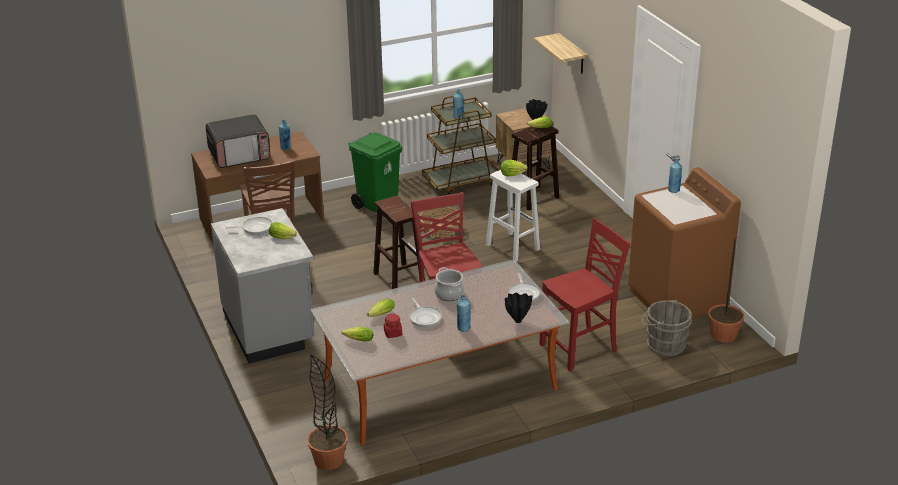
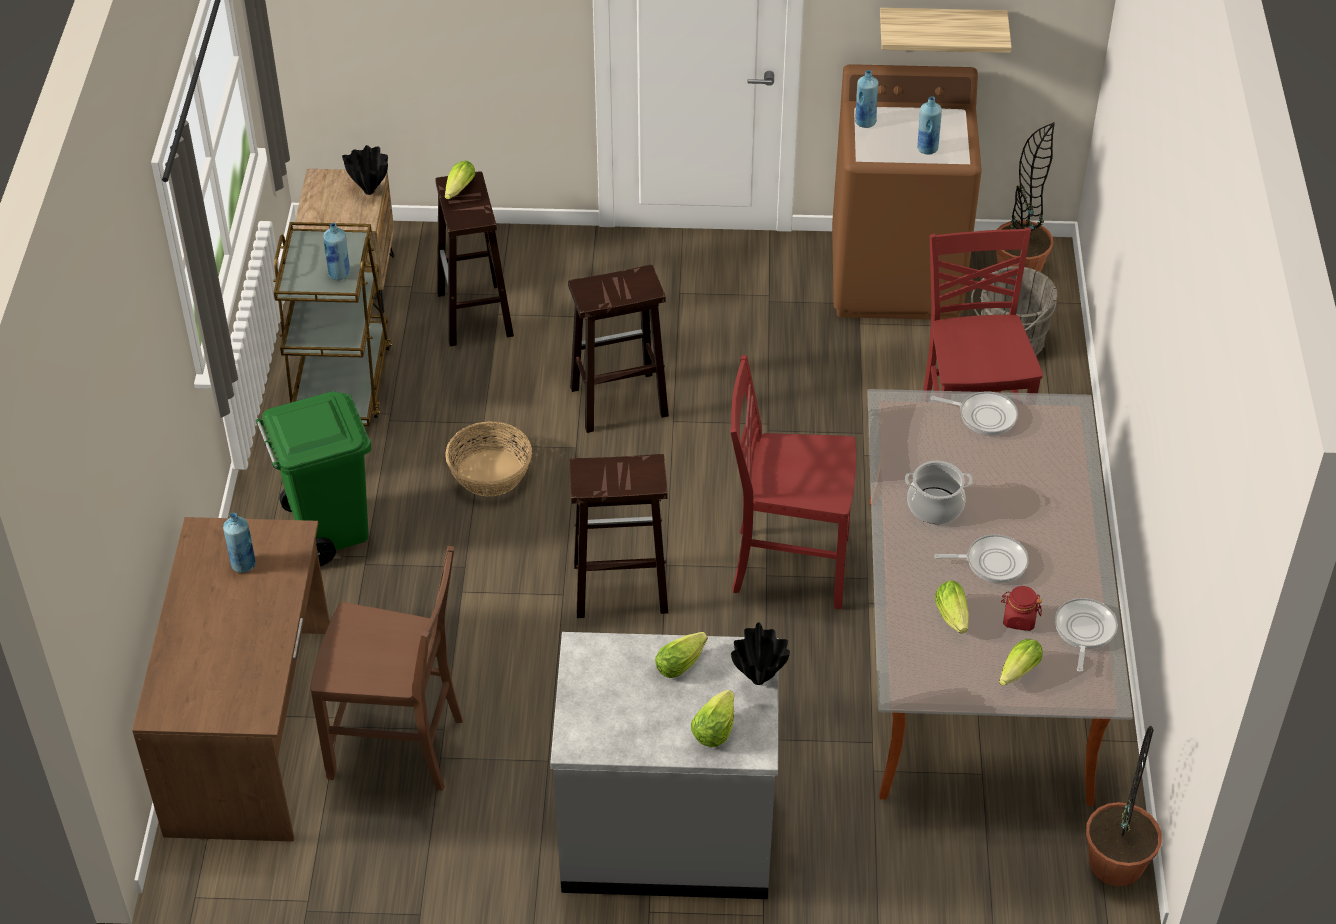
camera: 65 degrees left, 15 degrees up
(240, 155) = (215, 648): microwave -> none
(255, 228) = (618, 695): frying pan -> frying pan (1084, 631)
(463, 328) = (1049, 524): blue bottle -> blue bottle (927, 148)
(512, 174) = (603, 286): lettuce -> lettuce (714, 730)
(512, 247) = (617, 402): white stool -> brown stool
(517, 321) = (1061, 453): black vase -> black vase (758, 681)
(573, 54) = (355, 33): shelf -> shelf (941, 29)

